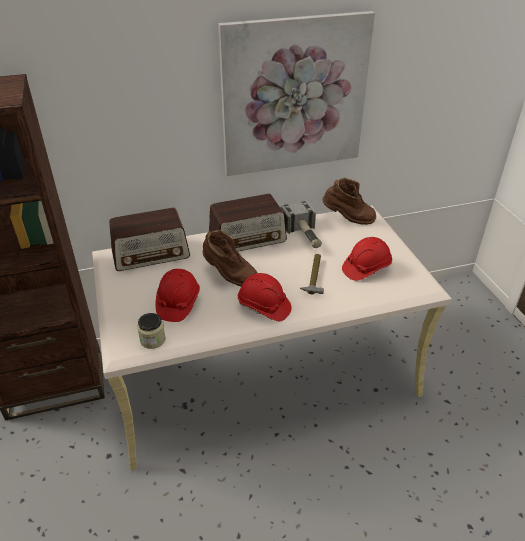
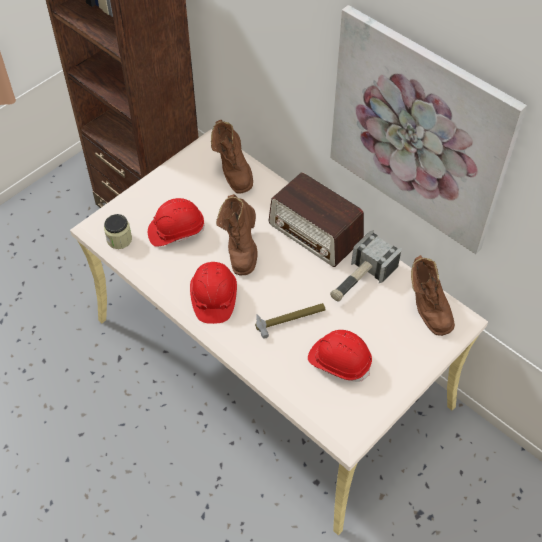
camera: 60 degrees right, 15 degrees up
(151, 253) = (233, 171): radio -> brown boot

